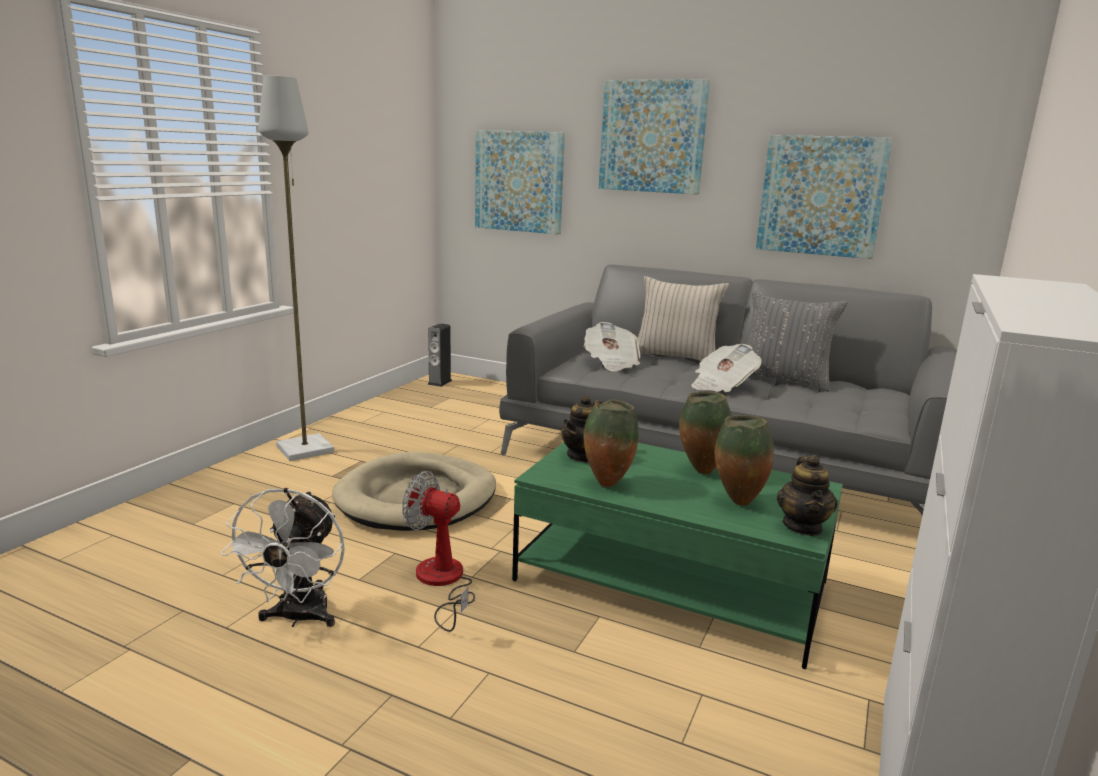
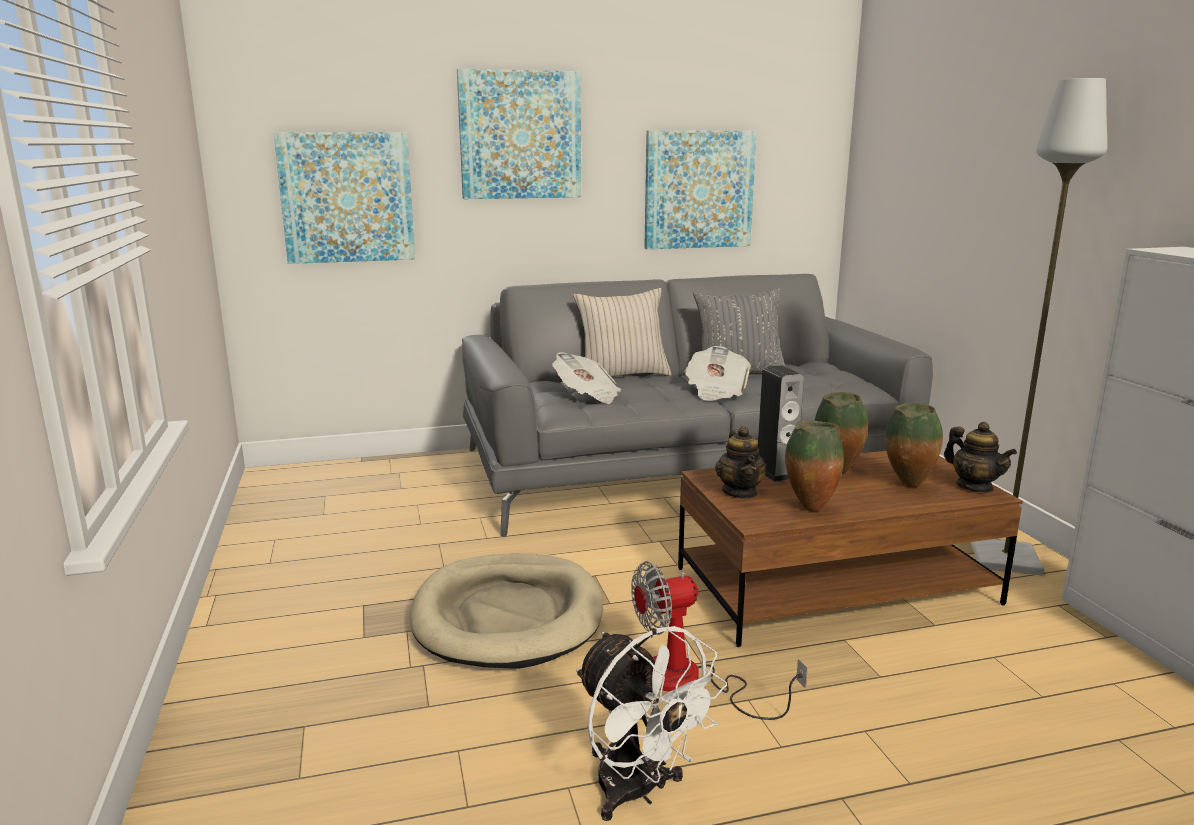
camera: 40 degrees left, 0 degrees up
(305, 449) = (262, 622): grey floor lamp -> grey floor lamp (1003, 558)
(439, 382) = (276, 482): speaker -> speaker (776, 472)
(671, 581) = (835, 586): green coffee table -> brown coffee table

